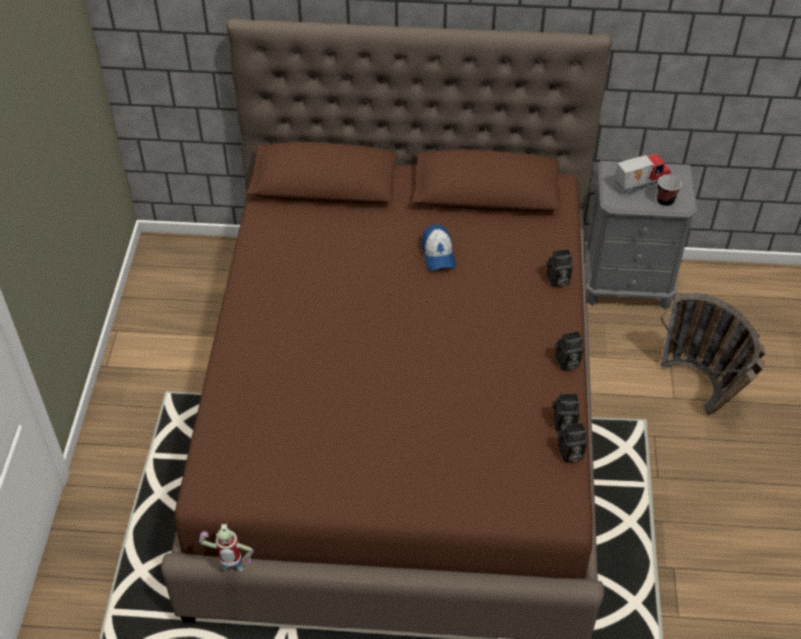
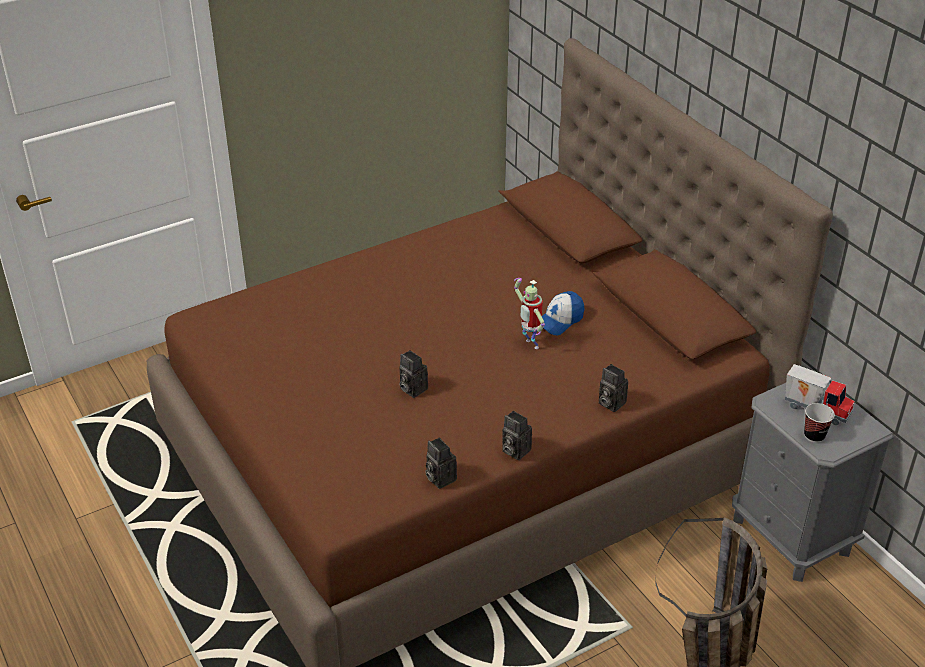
camera: 55 degrees right, 10 degrees down
(232, 571) = (170, 391): toy robot -> toy robot (529, 345)
(569, 454) = (408, 496): camera -> camera (411, 389)

